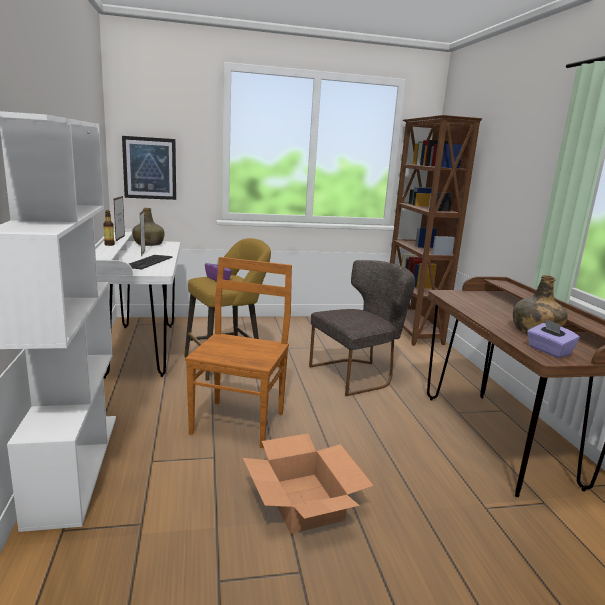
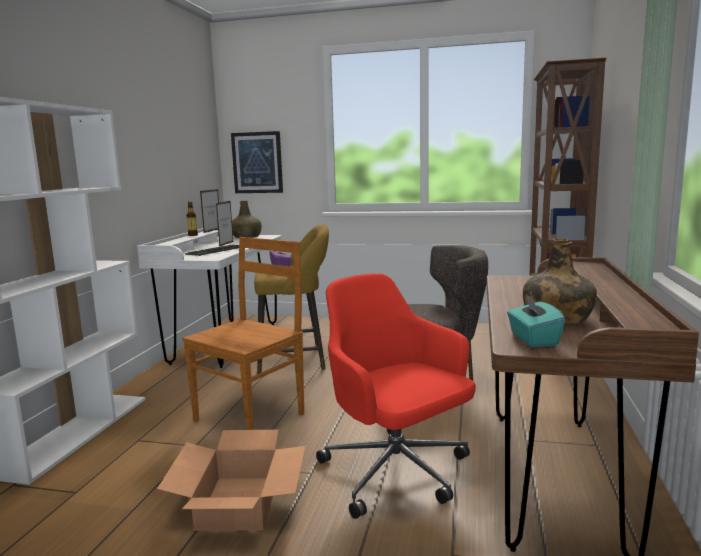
camera: 25 degrees right, 5 degrees down
(398, 453) = (396, 473): none -> red office chair
(548, 351) = (533, 339): purple tissue box -> turquoise tissue box

